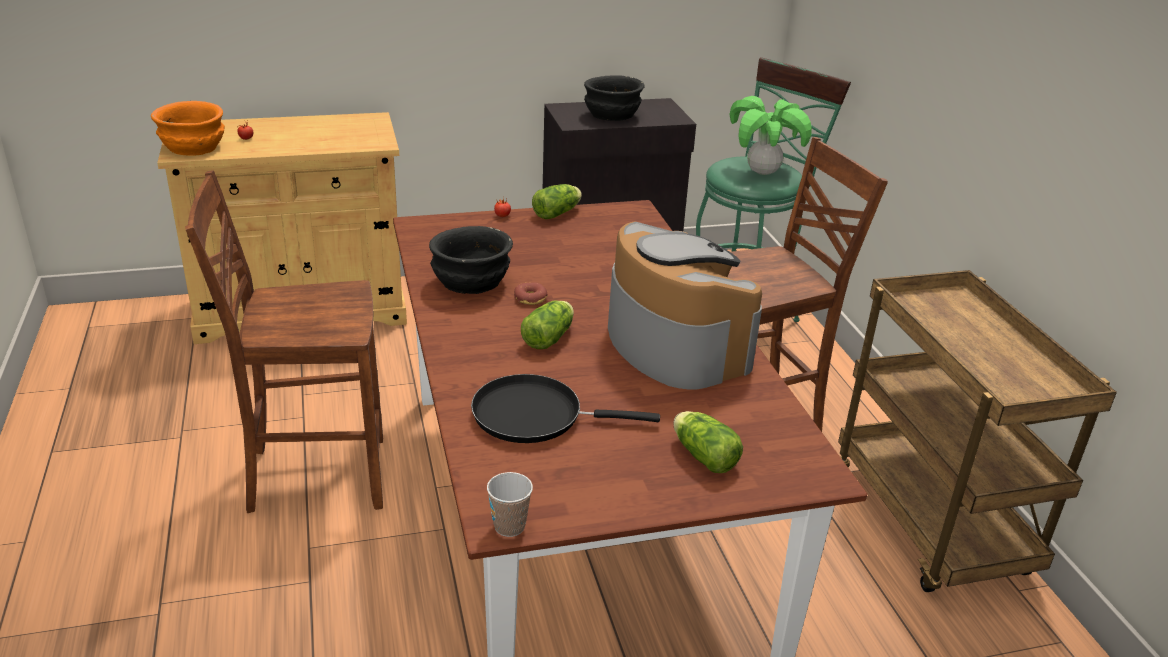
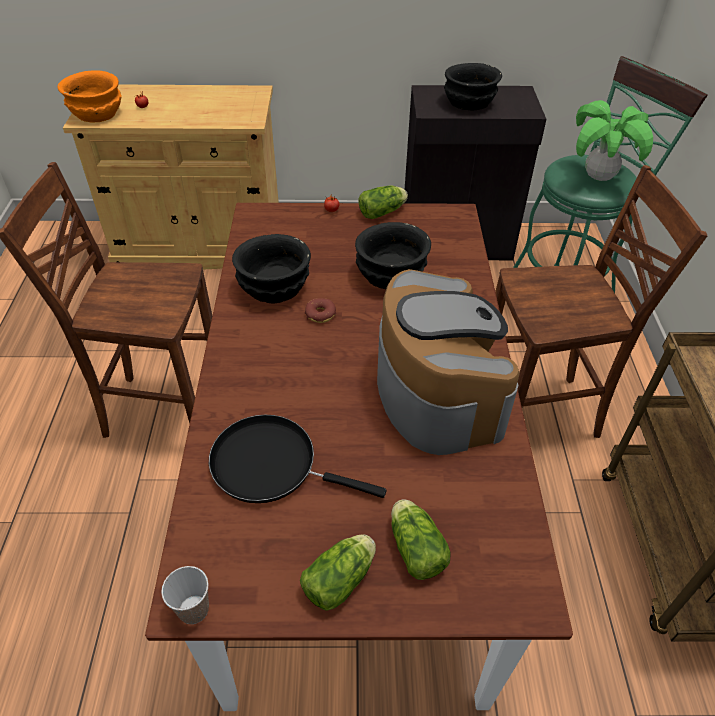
camera: 15 degrees right, 15 degrees up
(550, 337) = (321, 365): lettuce -> lettuce (342, 578)
(588, 263) = (390, 276): none -> black bowl

